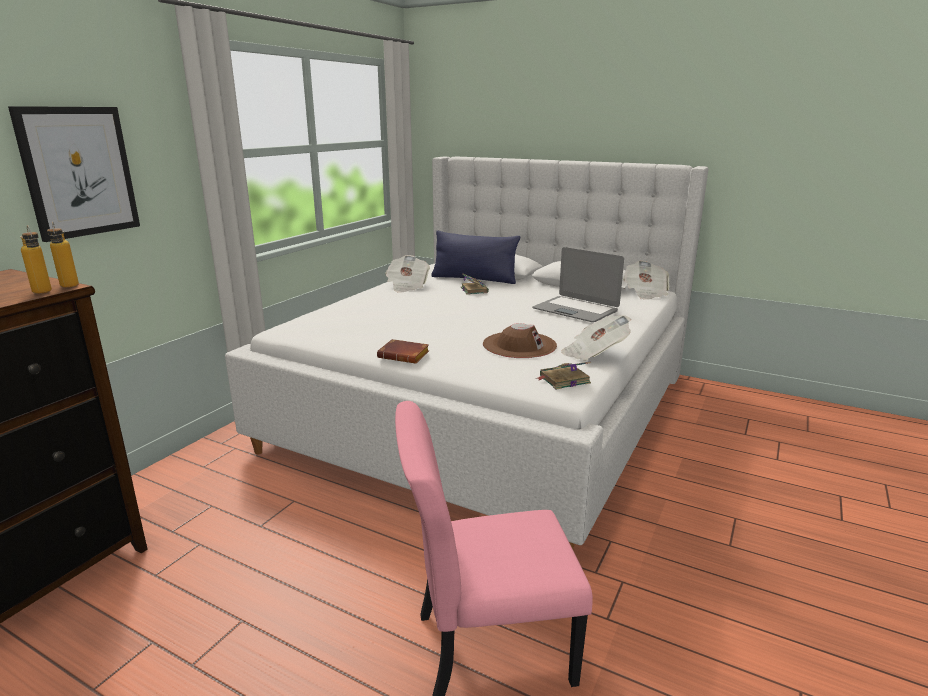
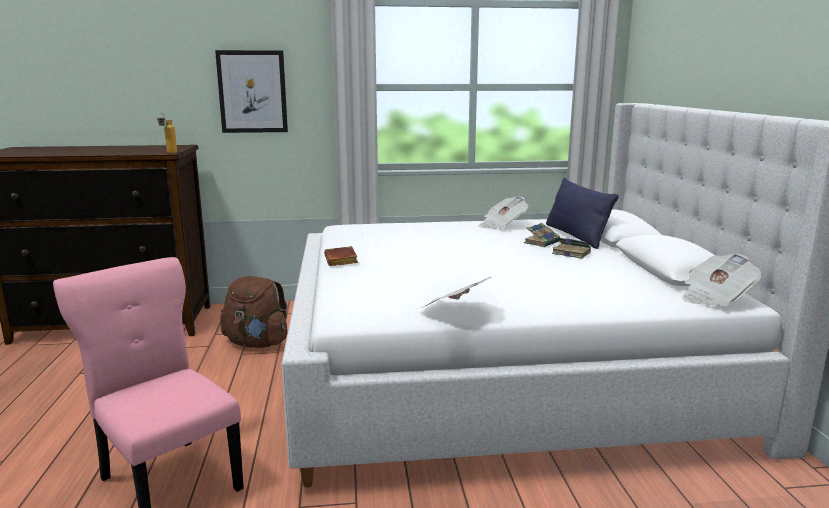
camera: 55 degrees right, 5 degrees down
(43, 293) = (154, 153): bottle -> none
(250, 508) = (256, 343): none -> brown backpack
(519, 345) = (426, 284): brown hat -> none
(563, 380) = (365, 313): book -> book (570, 253)
(575, 310) = (569, 282): laptop -> none

